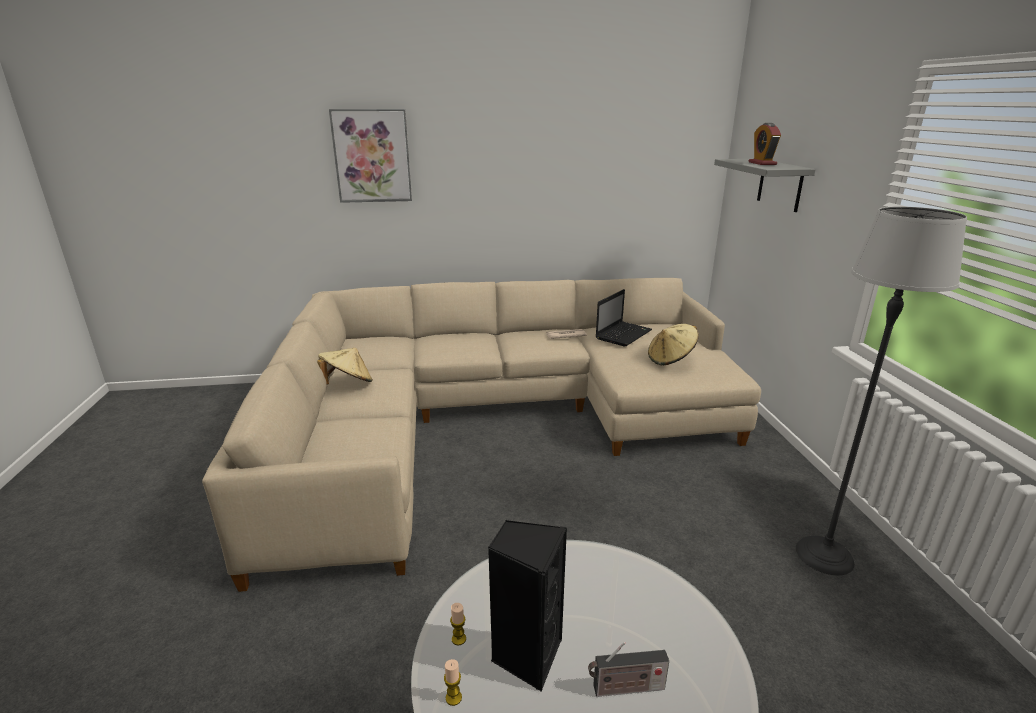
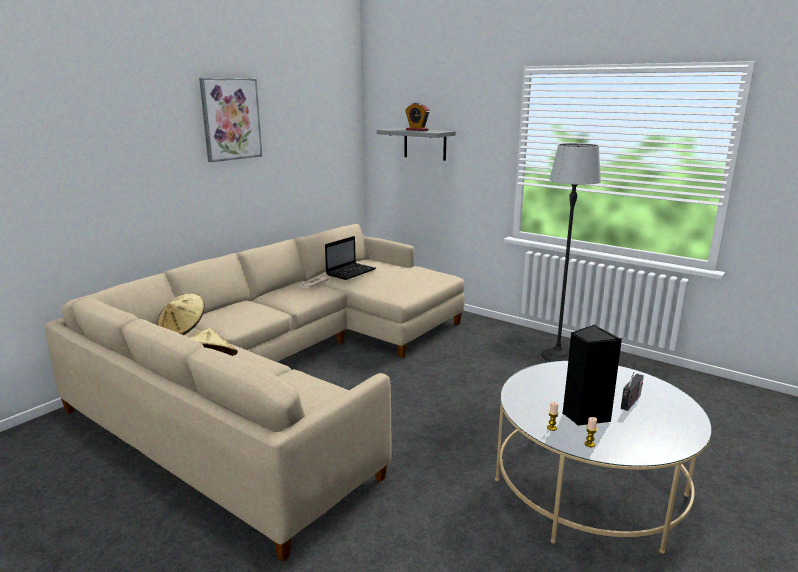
camera: 45 degrees left, 5 degrees down
(372, 156) = (101, 145): picture -> picture (231, 119)
(623, 334) = (351, 272): laptop -> laptop turned 45 degrees clockwise
(671, 359) = (404, 277): beige hat -> beige hat (183, 329)

